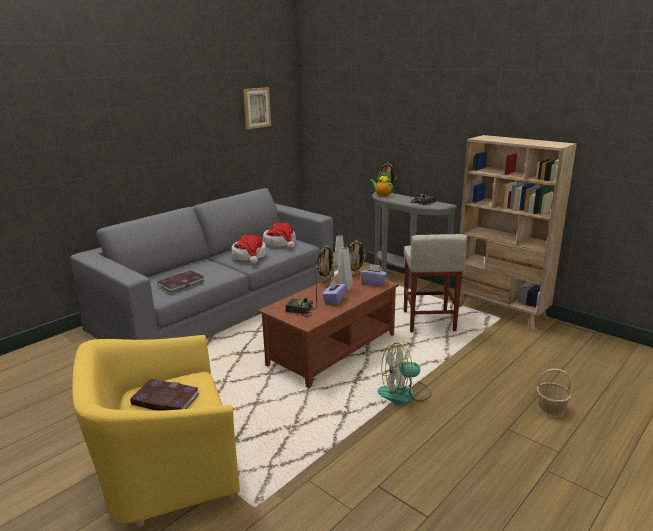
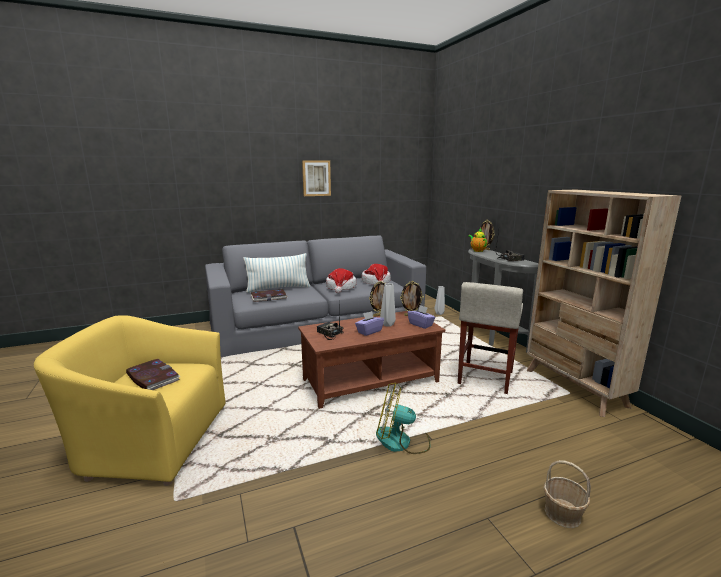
camera: 25 degrees right, 5 degrees down
(178, 270) = (278, 288): none -> pillow
(256, 108) = (384, 168): picture -> picture (316, 178)

